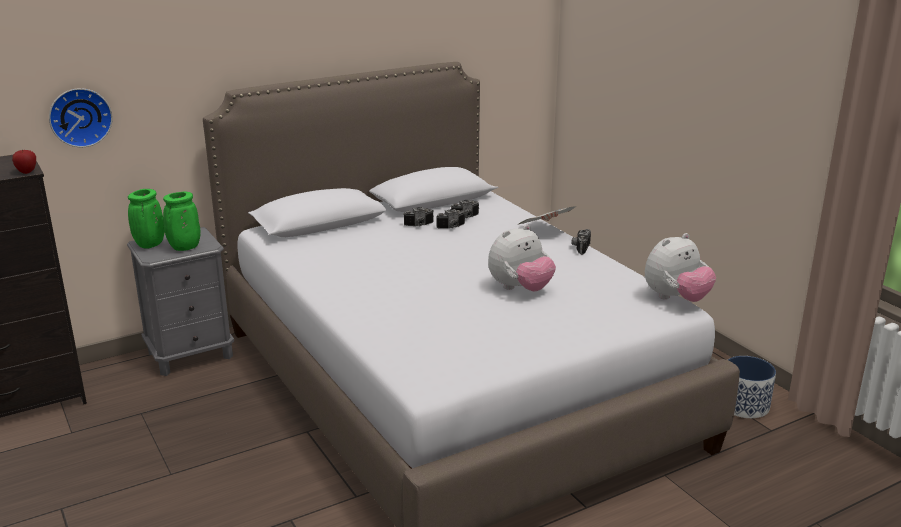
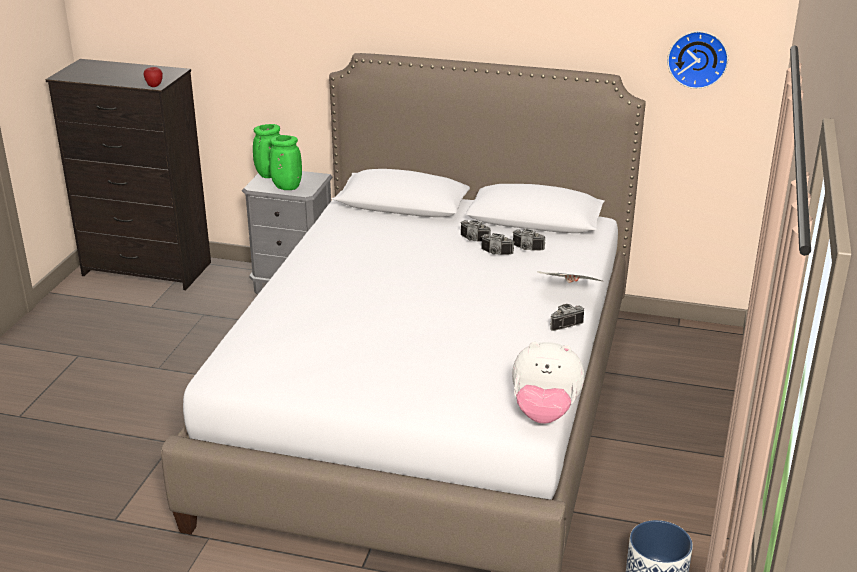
camera: 45 degrees right, 5 degrees up
(80, 116) = (235, 47): wall clock -> wall clock (697, 58)
(520, 289) = (435, 335): plush toy -> none

